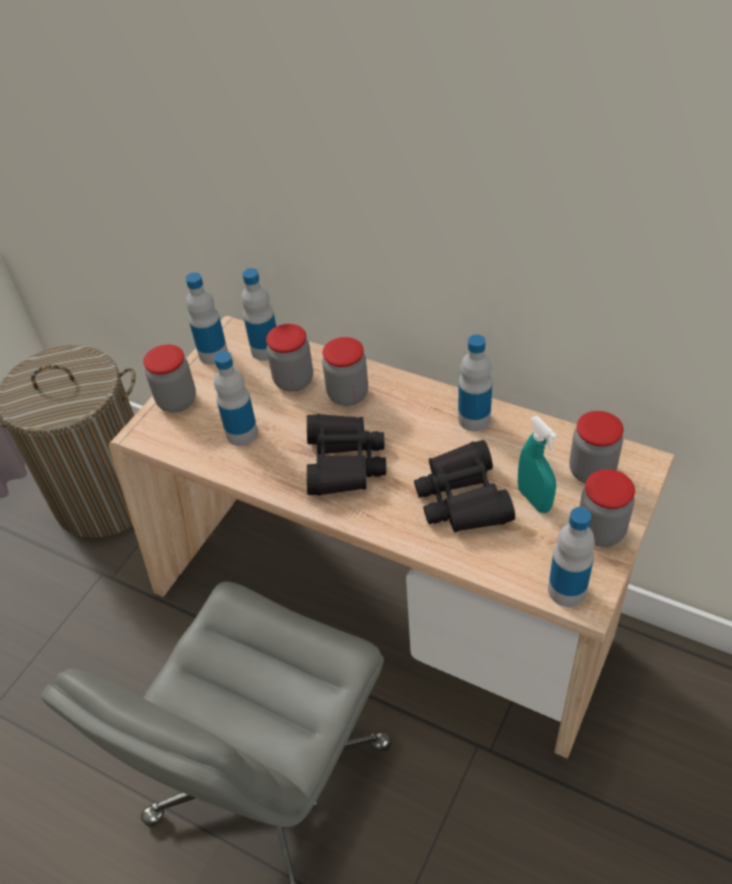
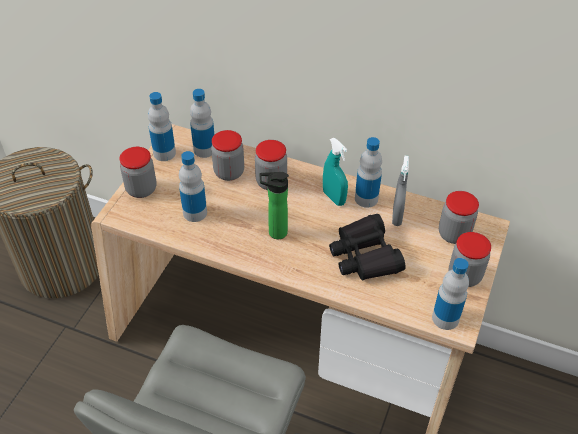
camera: 10 degrees left, 0 degrees up
(344, 463) = (274, 232): black binoculars -> bottle
(514, 444) = (397, 216): none -> grey spray bottle
(534, 499) = (415, 255): turquoise spray bottle -> turquoise spray bottle (334, 198)

